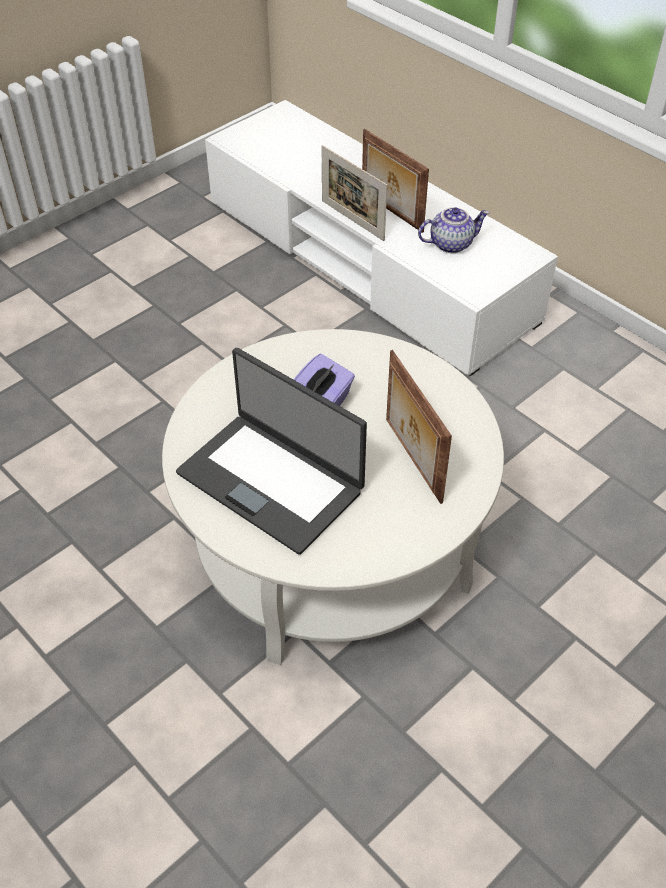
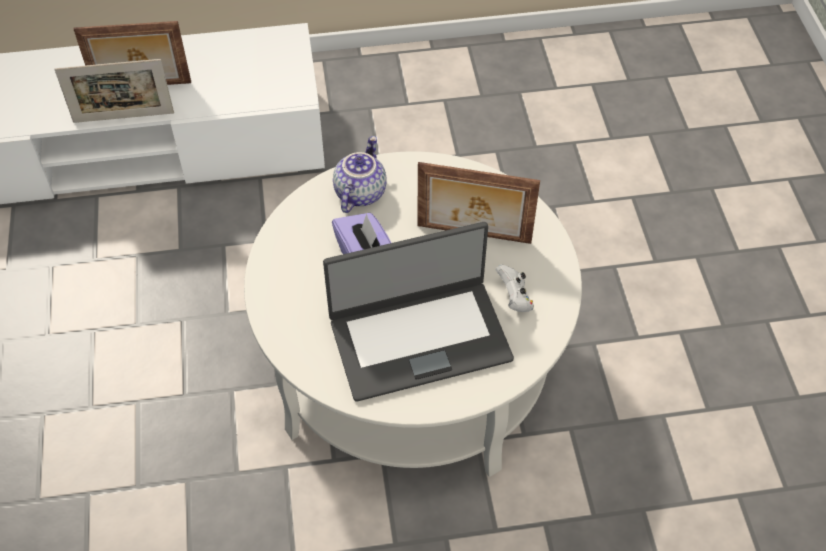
camera: 55 degrees left, 5 degrees up
(368, 523) = (514, 298): none -> white game controller
(451, 243) = (224, 73): teapot -> teapot (359, 192)

